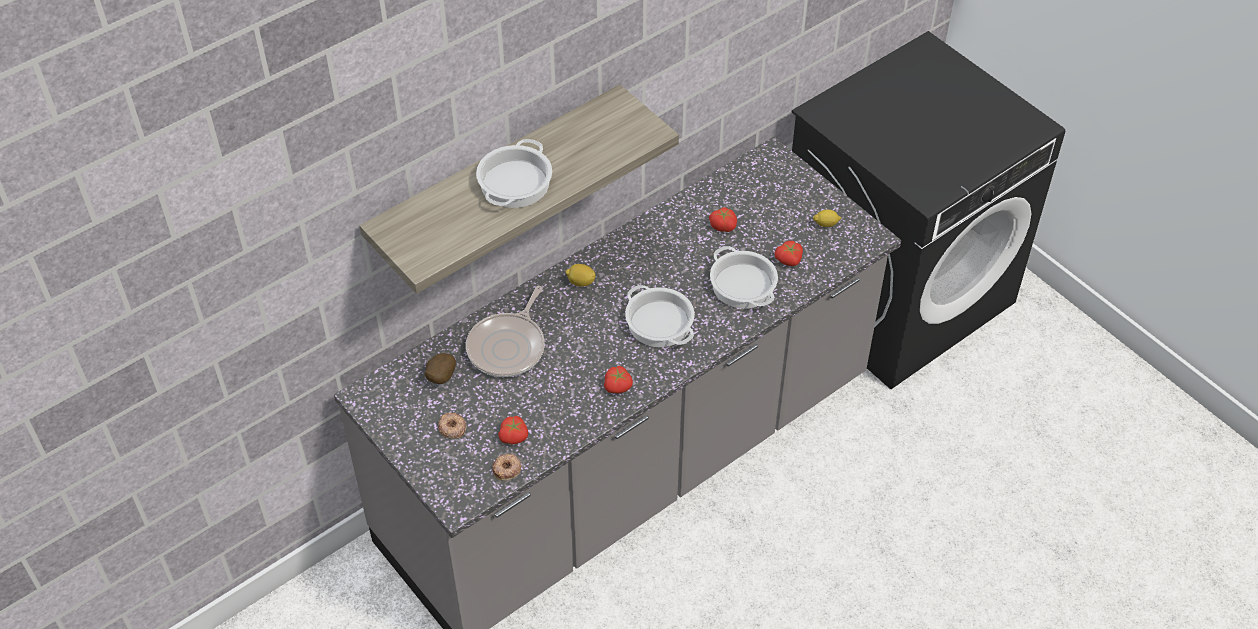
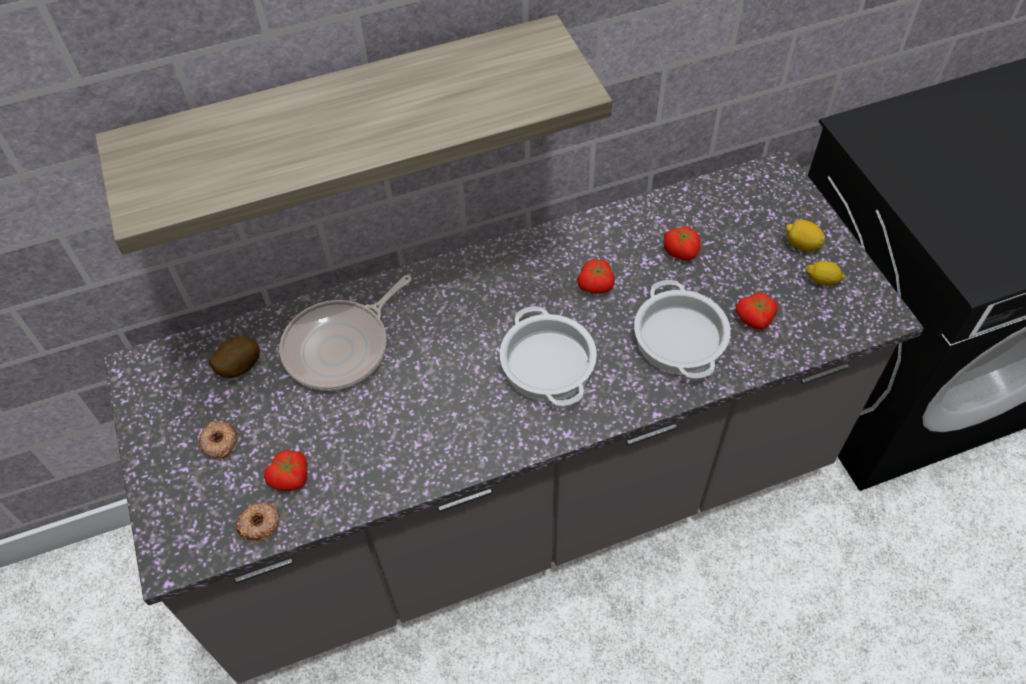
camera: 20 degrees right, 5 degrees up
(515, 183) = (339, 122): cooking pot -> none
(581, 282) = (469, 283): lemon -> lemon (801, 245)
(618, 386) = (457, 442): tomato -> tomato (596, 285)

